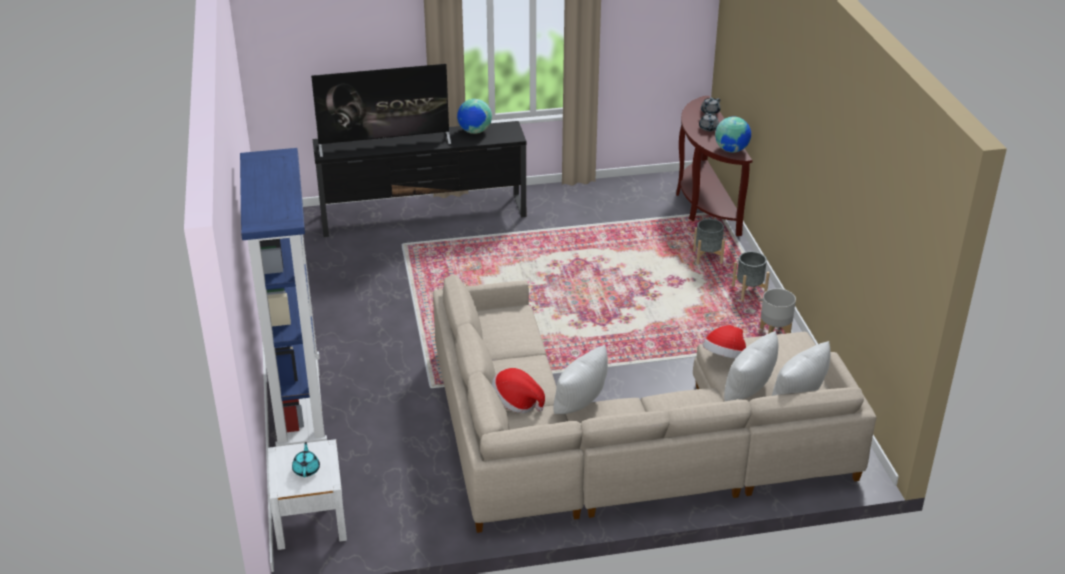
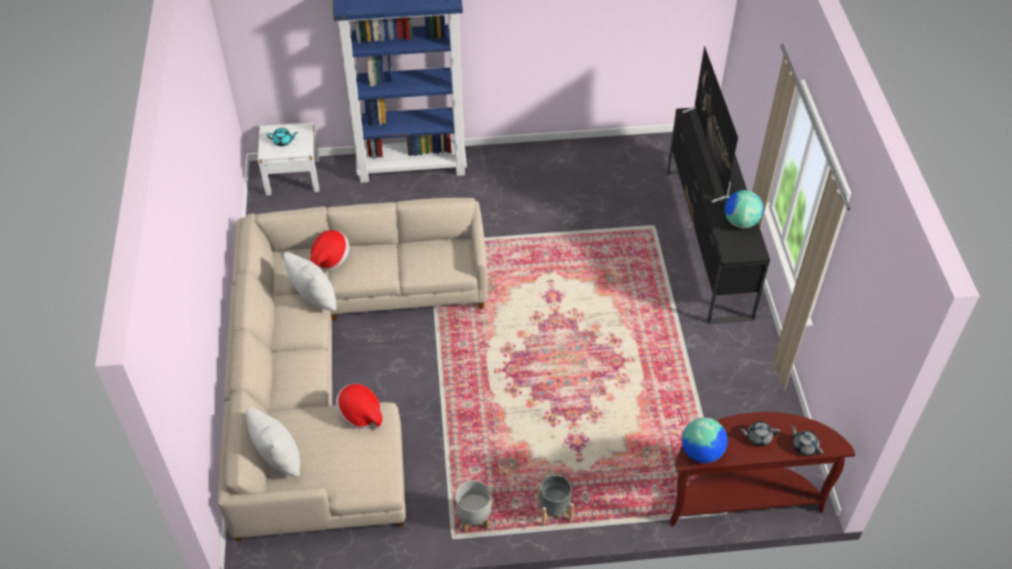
camera: 95 degrees right, 15 degrees up
(707, 257) = (624, 481): grey planter -> none
(749, 396) = (300, 424): white pillow -> none

